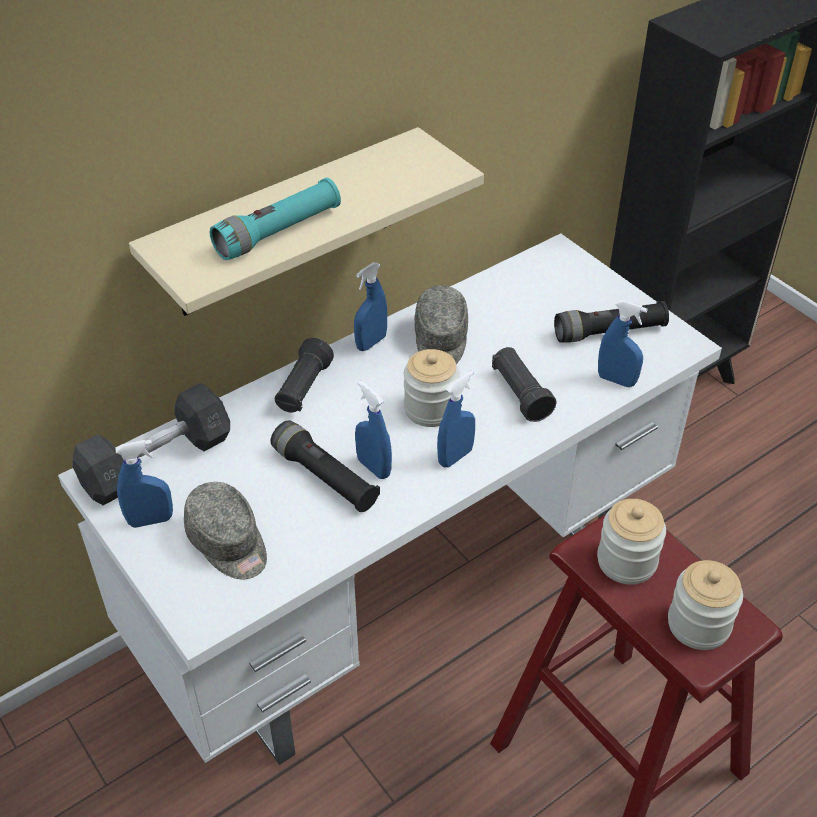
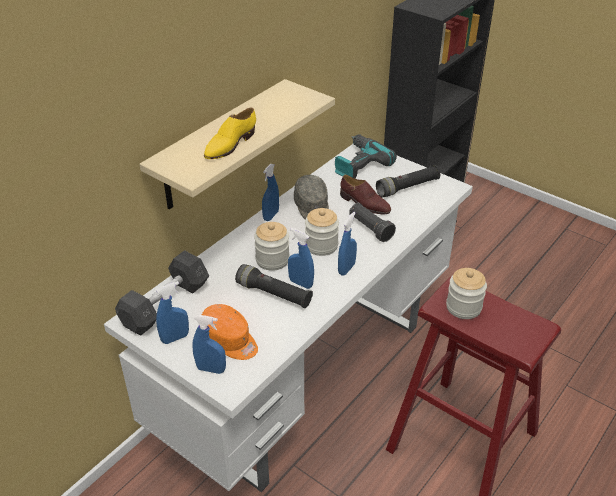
camera: 15 degrees left, 5 degrees down
(228, 543) = (230, 341): grey cap -> orange cap
(278, 232) = (230, 145): turquoise flashlight -> yellow shoe
(303, 389) = (240, 248): black flashlight -> none
(527, 349) = (364, 204): none -> brown shoe
(544, 277) = (358, 164): none -> power drill
(616, 380) = (421, 212): blue spray bottle -> blue spray bottle (211, 369)
(698, 624) = (515, 332): jar -> jar (272, 260)

